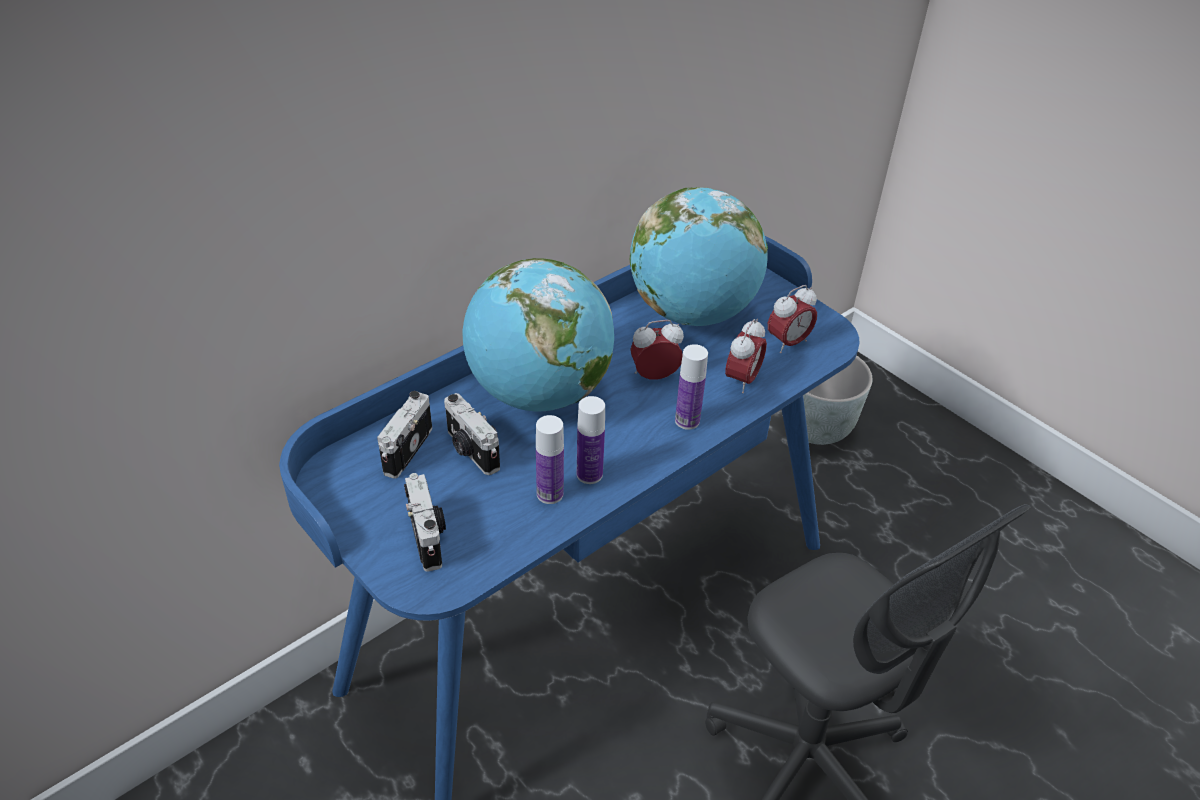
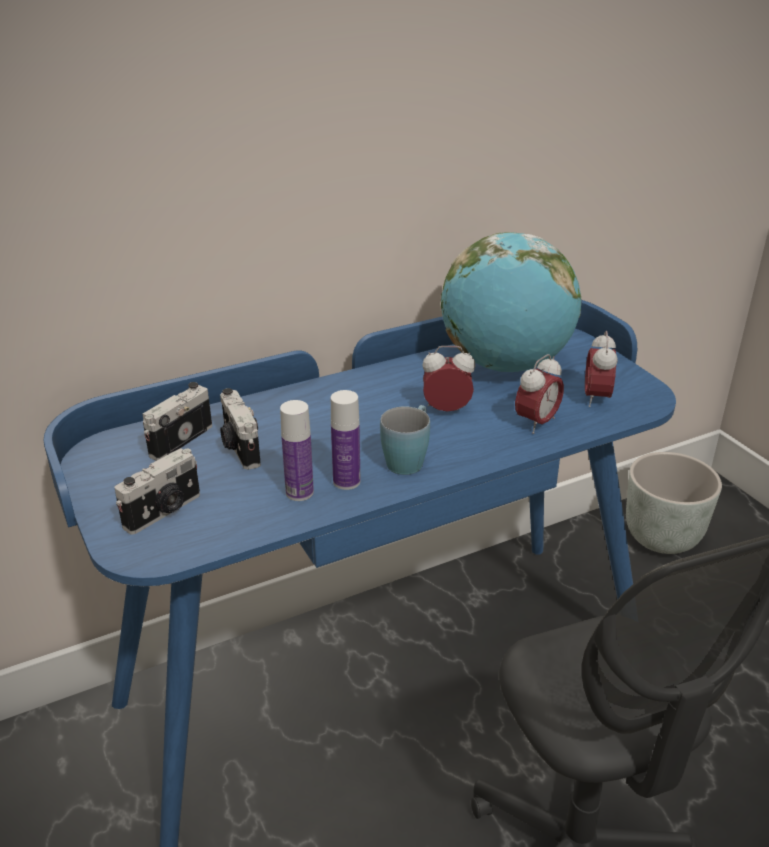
camera: 15 degrees right, 10 degrees down
(428, 537) = (164, 512): camera -> camera turned 45 degrees clockwise
(539, 393) = (326, 411): globe -> none
(638, 439) = (408, 459): none -> blue mug
(687, 421) = (465, 449): bottle -> none
(788, 343) = (596, 398): alarm clock -> alarm clock turned 120 degrees clockwise

